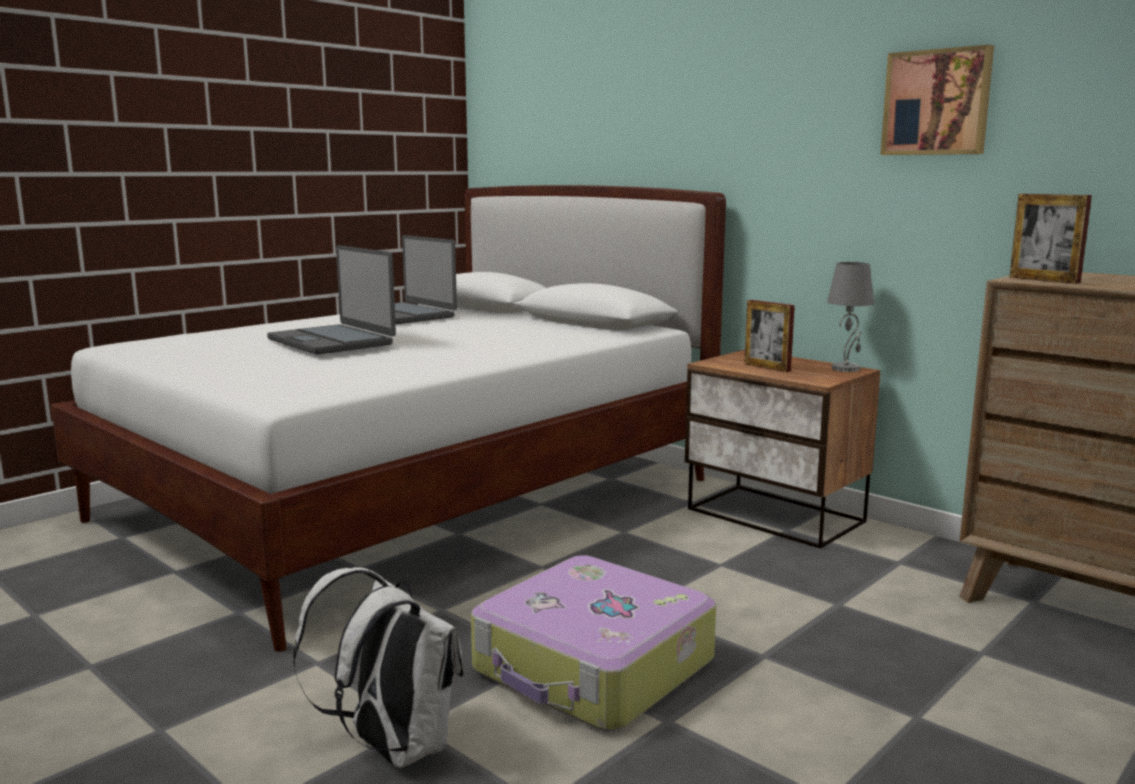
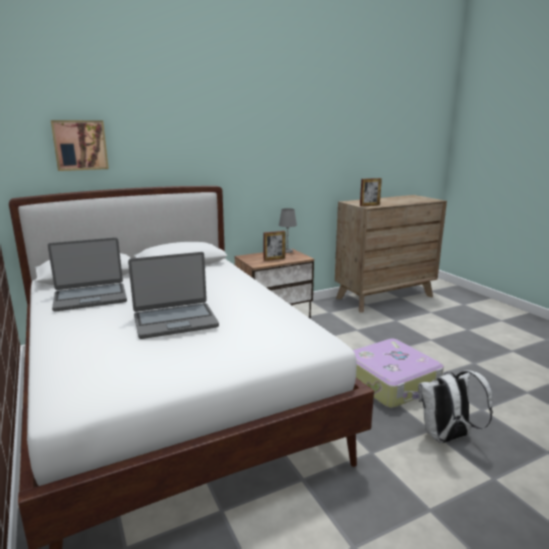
camera: 70 degrees left, 5 degrees up
(937, 103) = (303, 144): picture -> picture (80, 145)

